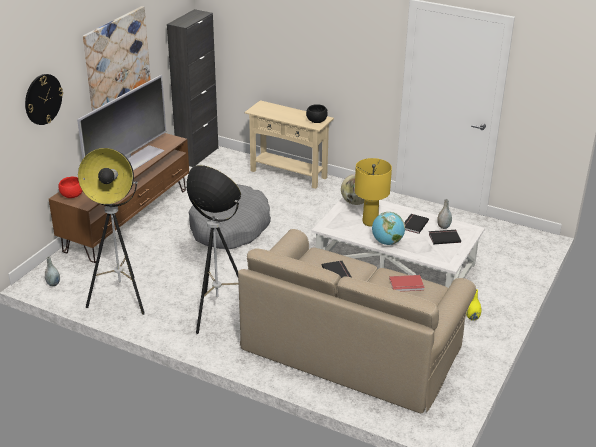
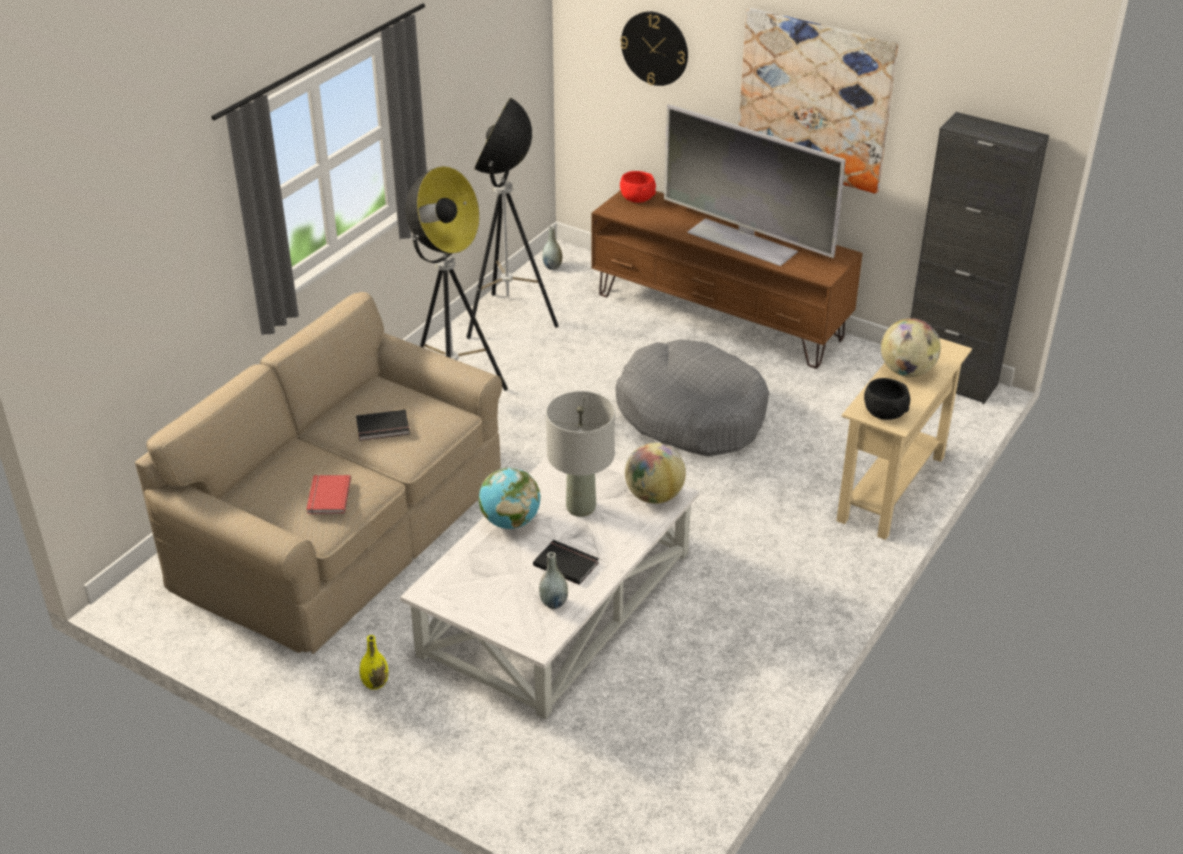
camera: 95 degrees right, 5 degrees up
(282, 114) = (907, 371): none -> globe
(370, 222) = (580, 507): yellow table lamp -> grey table lamp
(444, 237) = (515, 597): black book -> none

